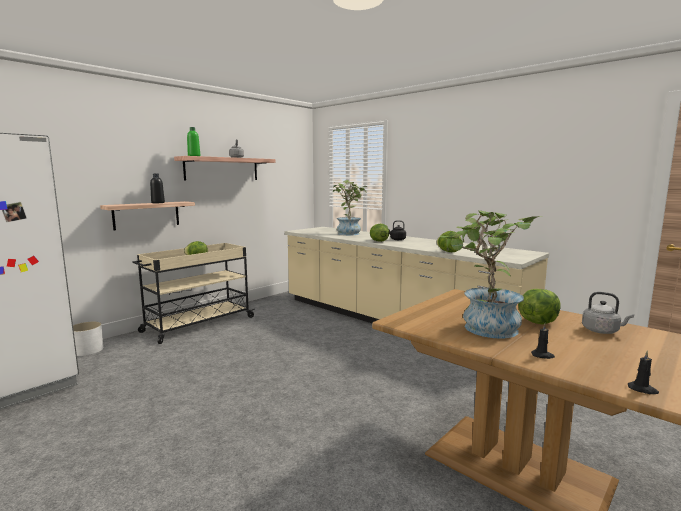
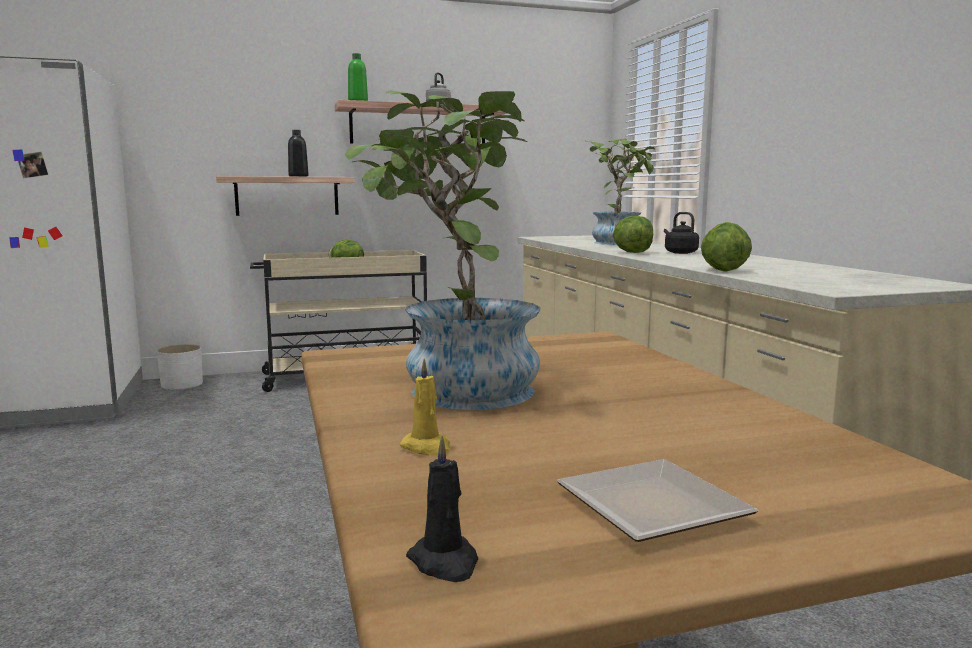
camera: 30 degrees right, 0 degrees up
(537, 322) = (616, 399): lettuce -> none
(542, 355) = (427, 448): black candle -> yellow candle
(602, 331) = (737, 441): grey kettle -> none
(635, 358) = (653, 504): none -> plate

